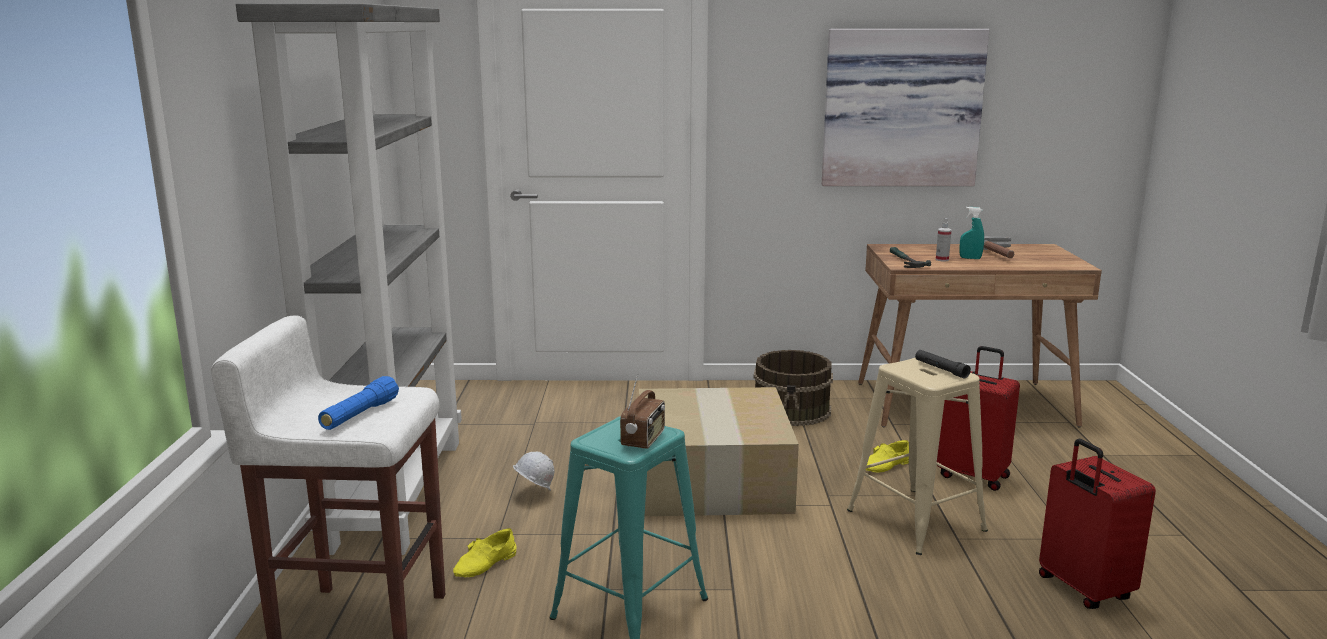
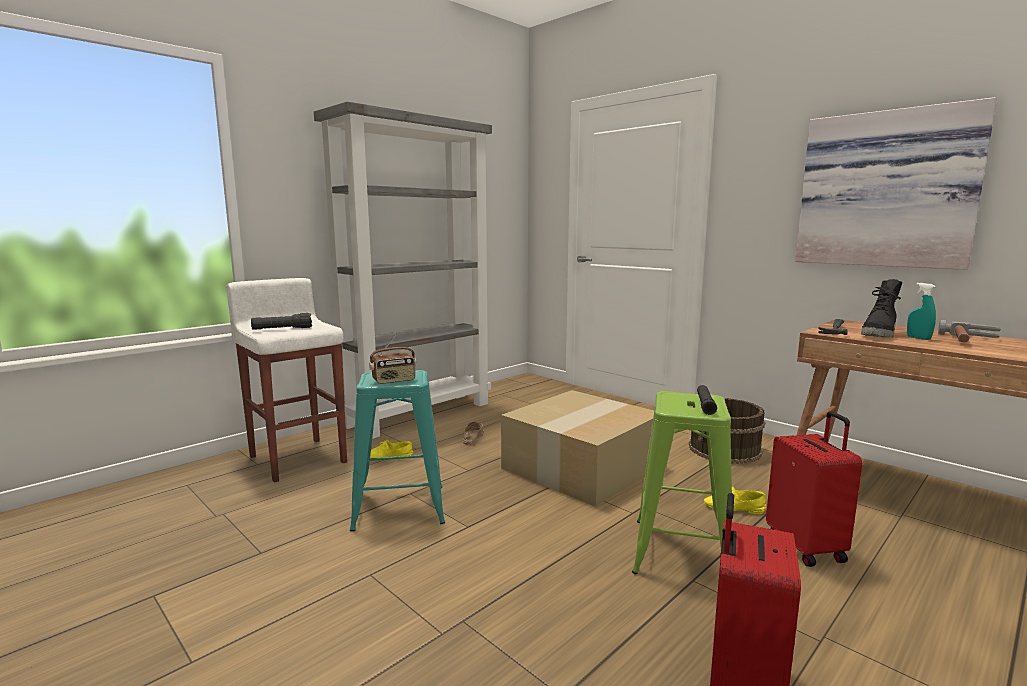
camera: 45 degrees right, 5 degrees down
(360, 415) = (282, 329): blue flashlight -> black flashlight
(533, 494) = (472, 437): white hard hat -> beige shoe
(915, 520) = (681, 551): beige stool -> green stool
(942, 259) = (880, 335): spray bottle -> black boot

